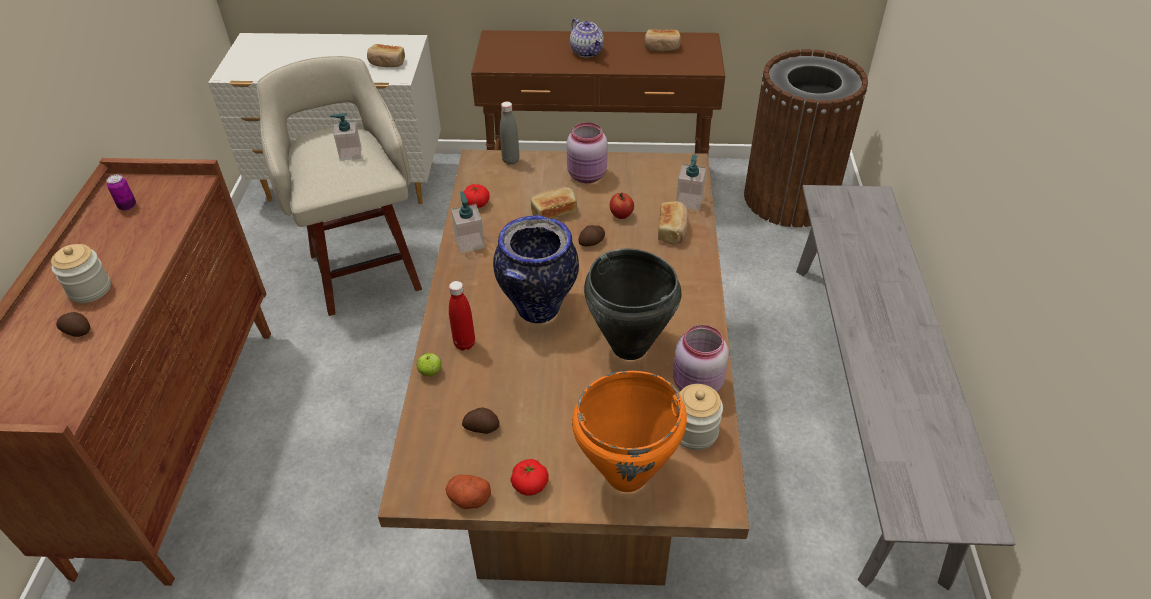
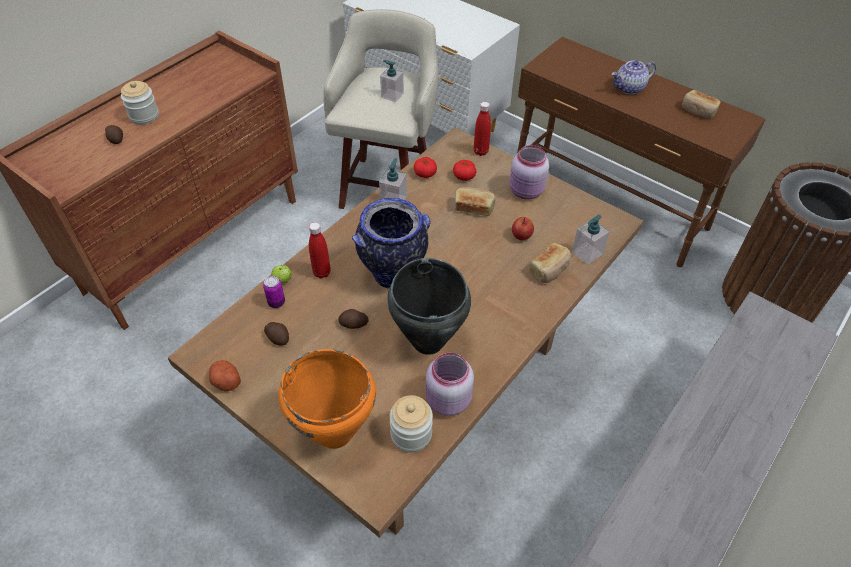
camera: 35 degrees right, 5 degrees up
(127, 206) = (209, 70): can -> can (276, 302)
(387, 63) = (470, 35): bread -> none
(510, 160) = (480, 152): grey bottle -> red bottle
(530, 484) = (269, 397): tomato -> tomato (464, 176)
(587, 52) = (629, 88): teapot -> teapot turned 60 degrees clockwise
(592, 242) = (479, 246): potato -> potato (353, 324)

